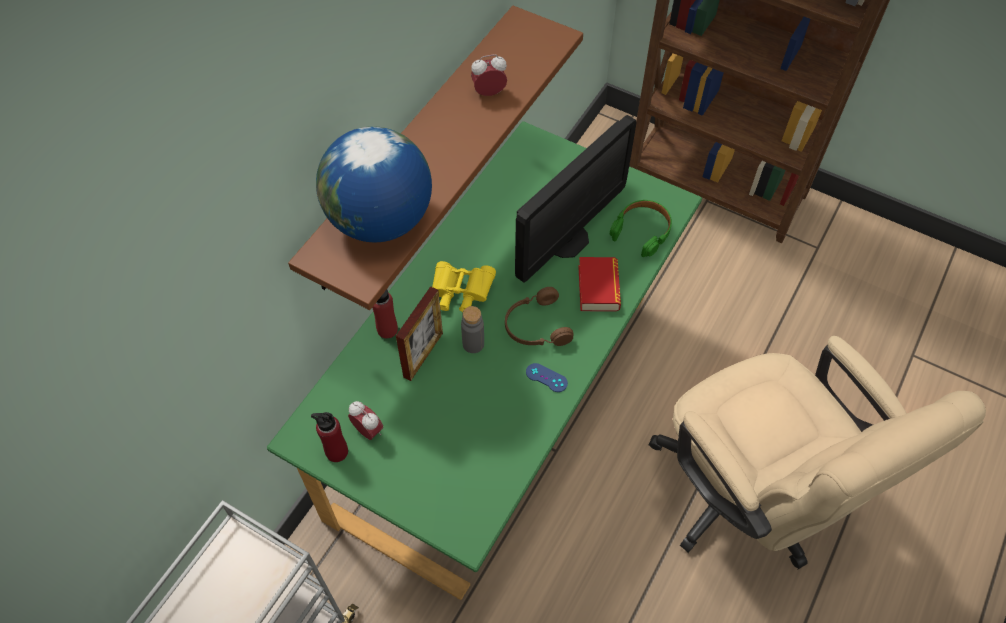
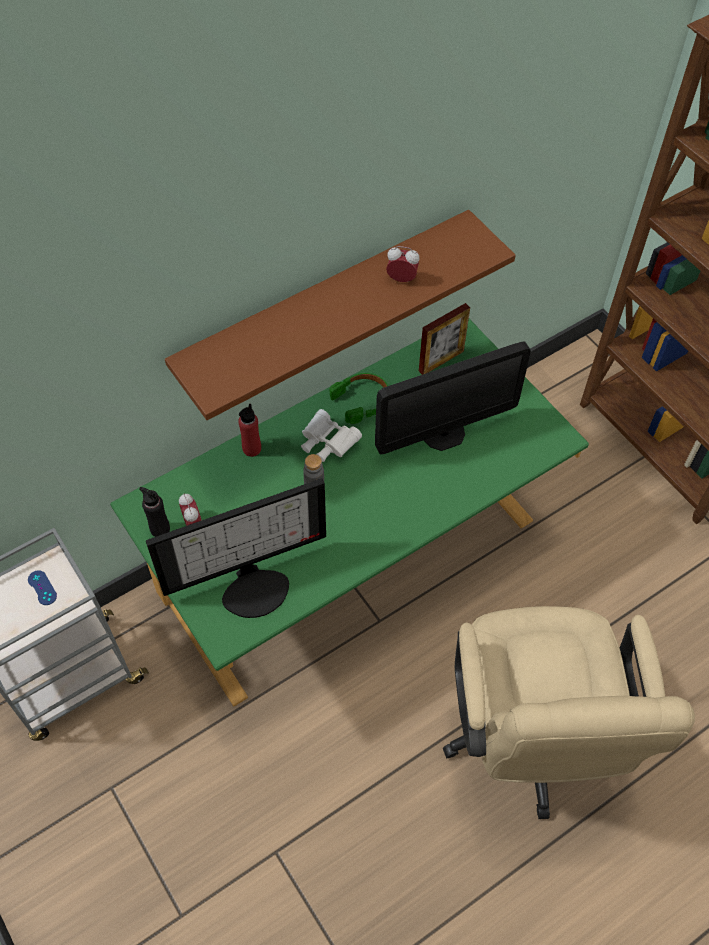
camera: 25 degrees right, 0 degrees up
(336, 452) = (160, 529): red bottle -> black bottle
(380, 220) = (252, 352): globe -> none
(423, 355) = (269, 481): picture frame -> picture frame (441, 361)
(460, 293) = (327, 443): yellow binoculars -> white binoculars
(468, 467) = (254, 586): none -> monitor
(535, 326) = (374, 496): brown headphones -> none
(546, 377) = (358, 542): blue game controller -> blue game controller (42, 588)
(598, 288) = (447, 486): book -> none
(642, 231) = (515, 452): green headphones -> green headphones (361, 401)

